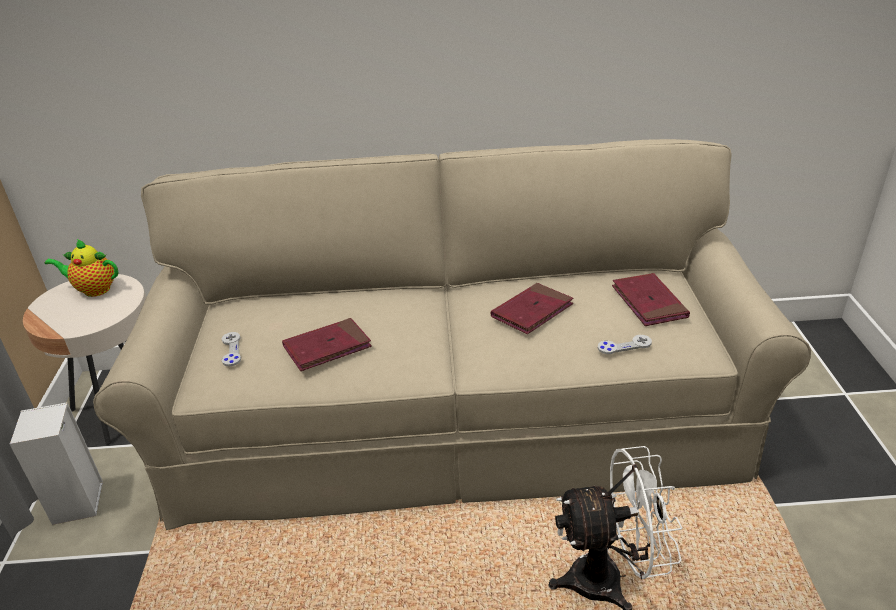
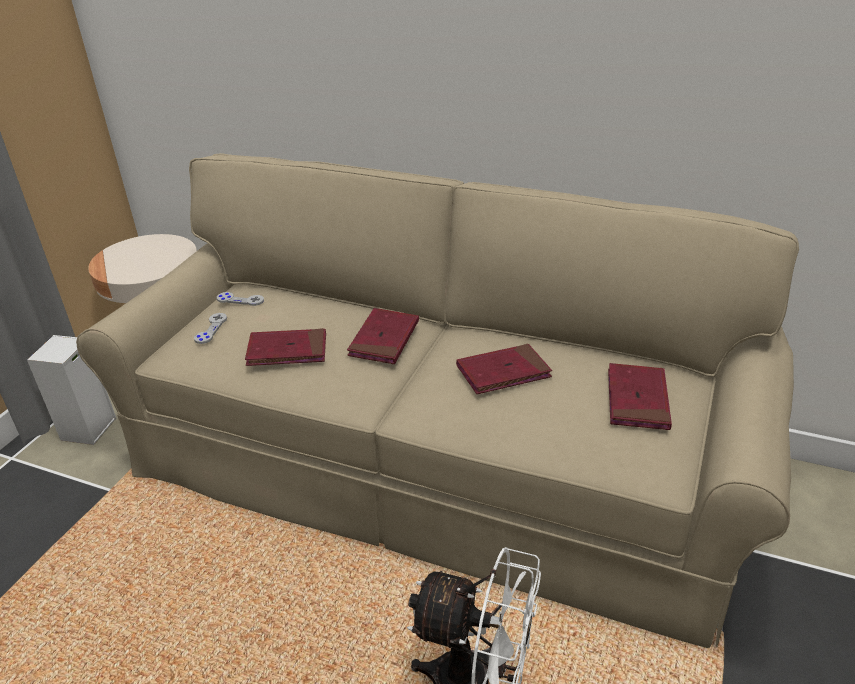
camera: 25 degrees right, 0 degrees up
(94, 289) = (158, 247): teapot -> none
(408, 313) = (384, 339): none -> red book
(624, 345) = (572, 438): grey game controller -> grey game controller (240, 300)

